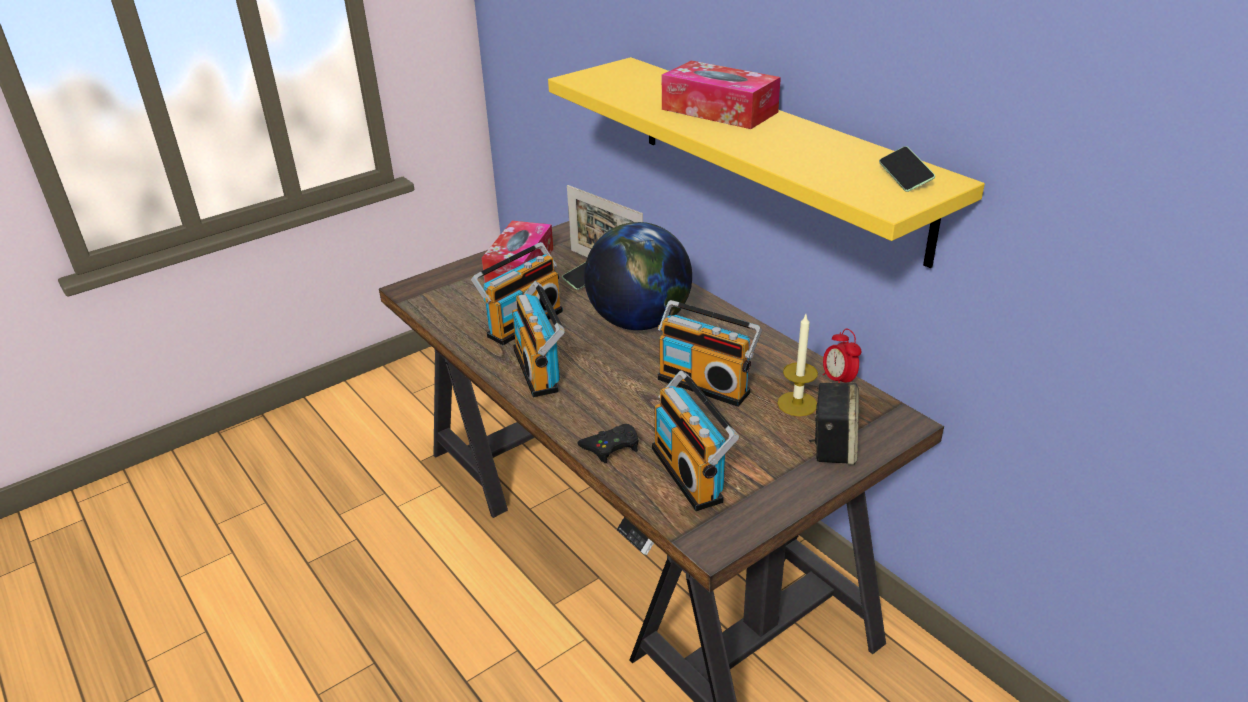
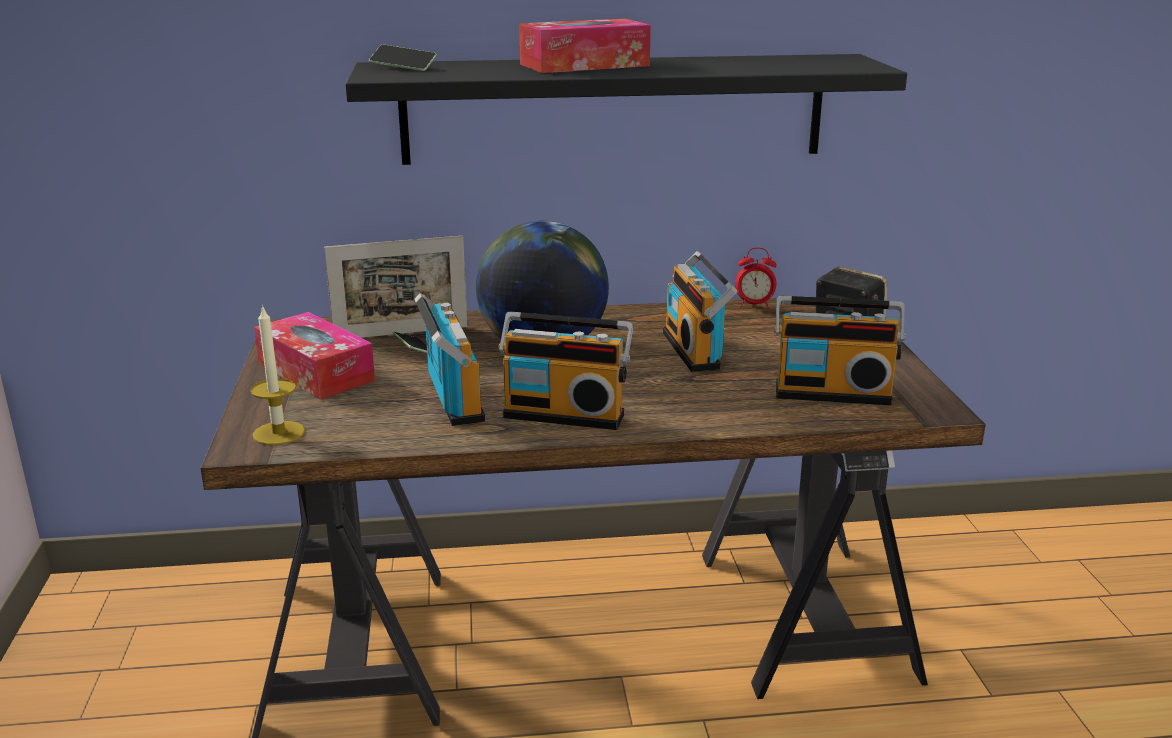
camera: 60 degrees left, 10 degrees down
(611, 447) = (754, 415): black game controller -> none
(705, 384) = (696, 350): radio -> radio turned 105 degrees clockwise
(775, 154) = (614, 109): yellow shelf -> black shelf
(797, 404) = (771, 327): candle -> candle (279, 433)
(904, 178) = (826, 60): phone -> phone (403, 67)

